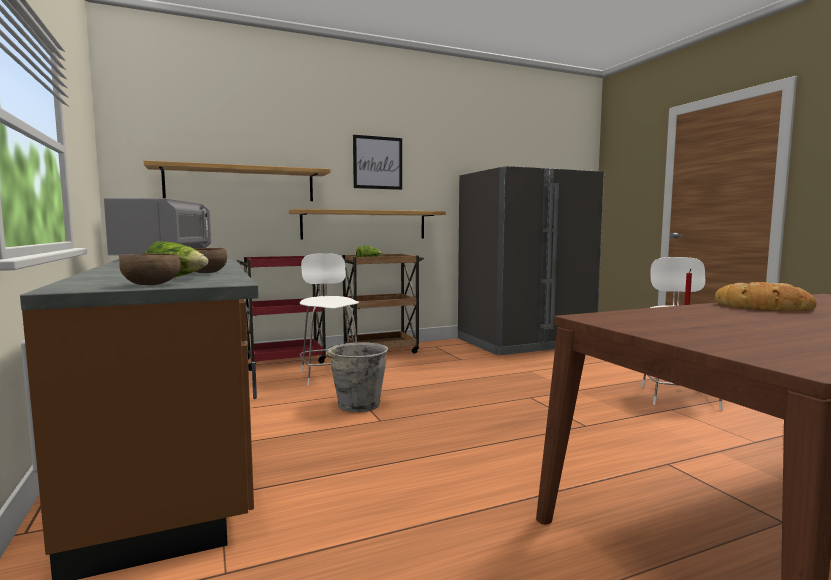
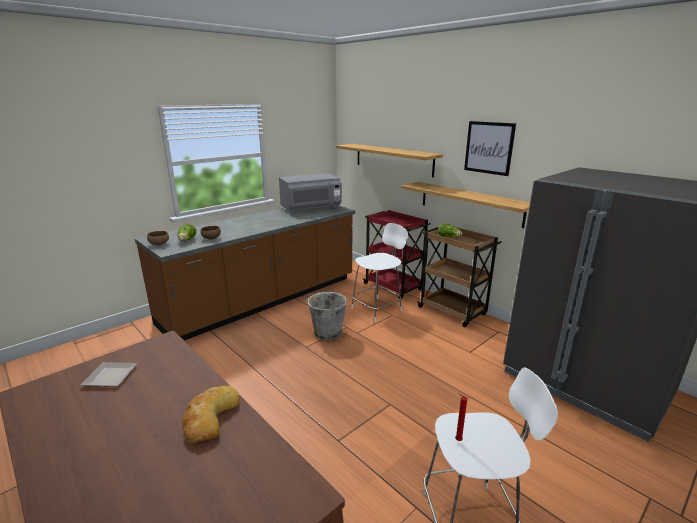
camera: 70 degrees right, 15 degrees up
(706, 332) = (110, 375): none -> plate

